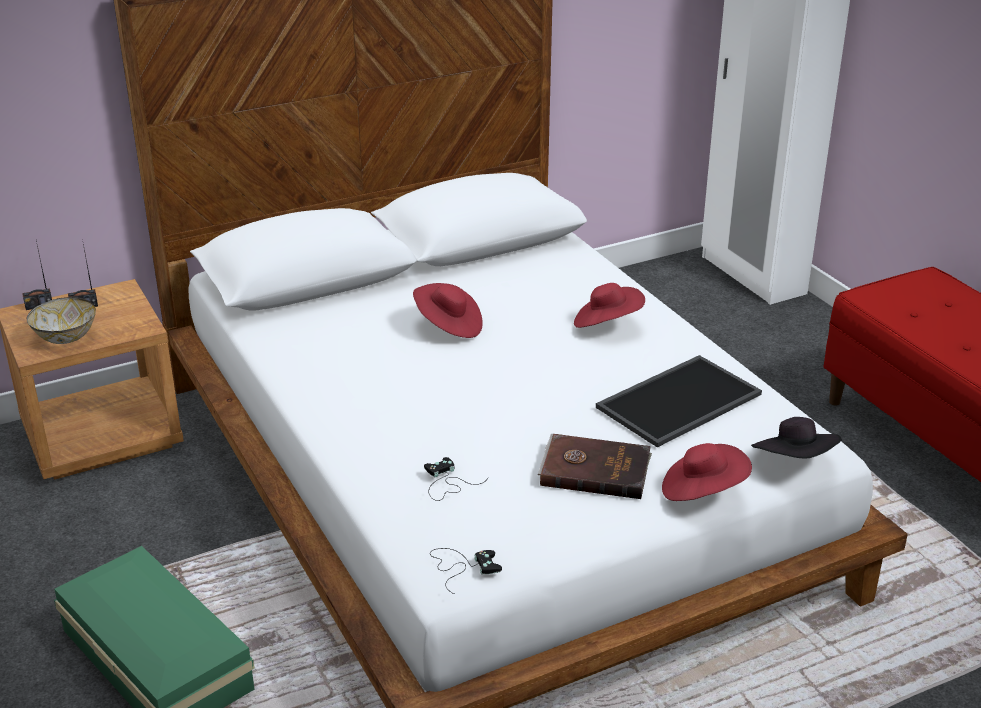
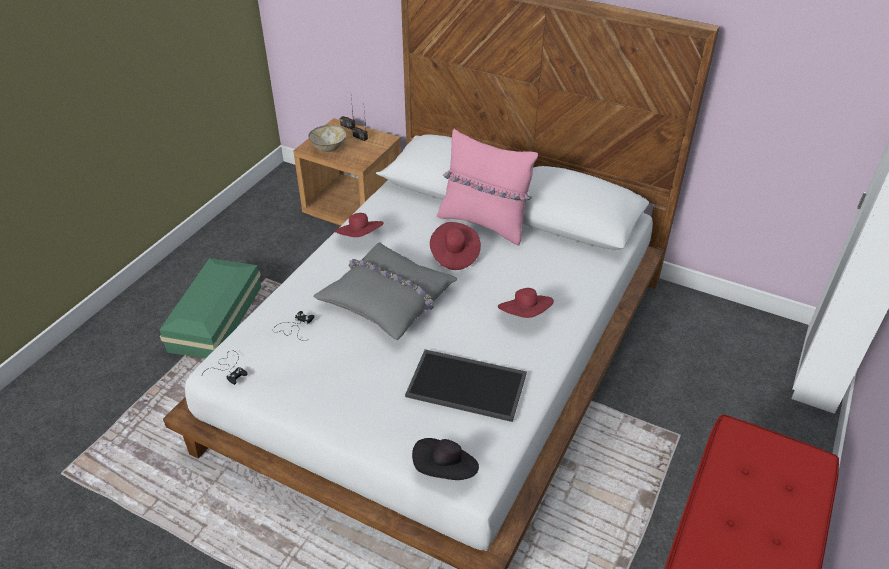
camera: 55 degrees right, 10 degrees up
(414, 287) = (484, 223): none -> pink pillow
(471, 397) = (388, 298): none -> grey pillow
(594, 469) = (359, 379): brown book -> none
(702, 491) = (376, 437): red hat -> red hat (360, 238)

